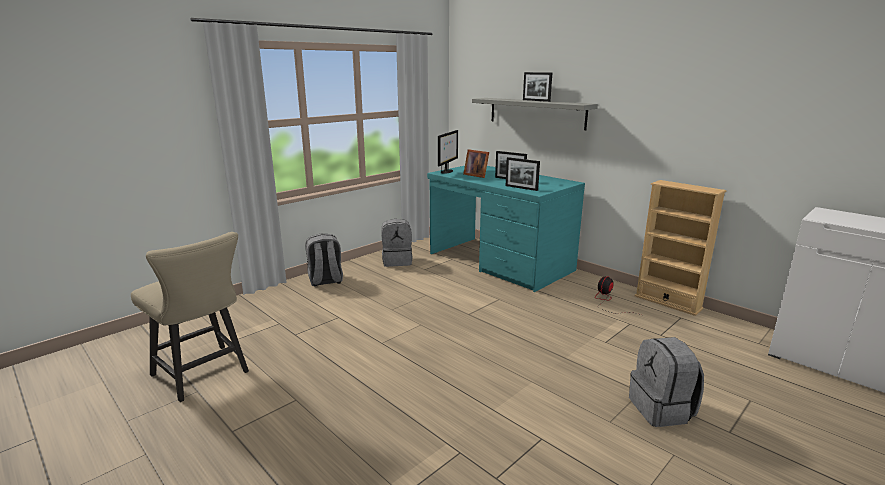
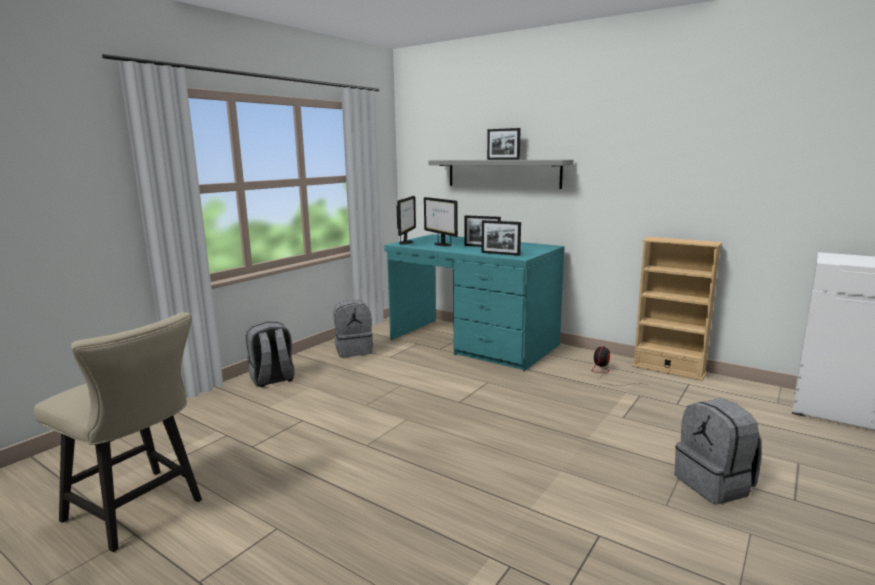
camera: 10 degrees left, 5 degrees down
(476, 175) = (441, 244): picture frame -> monitor

